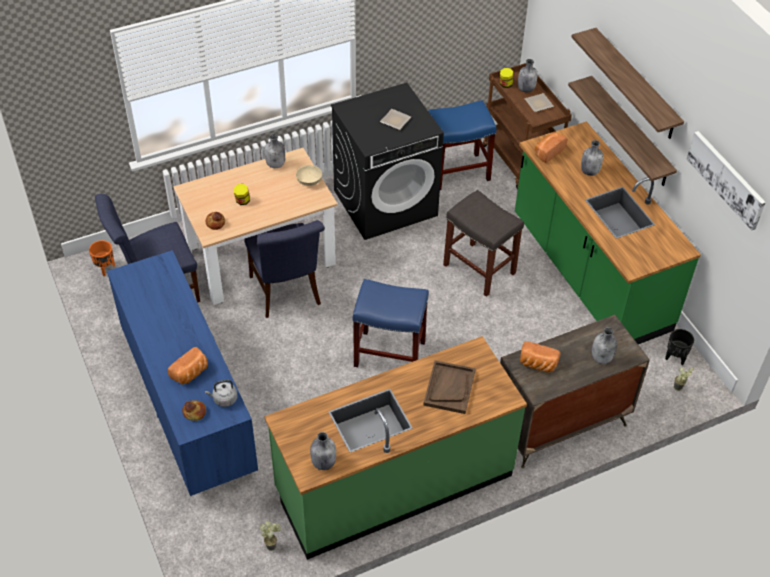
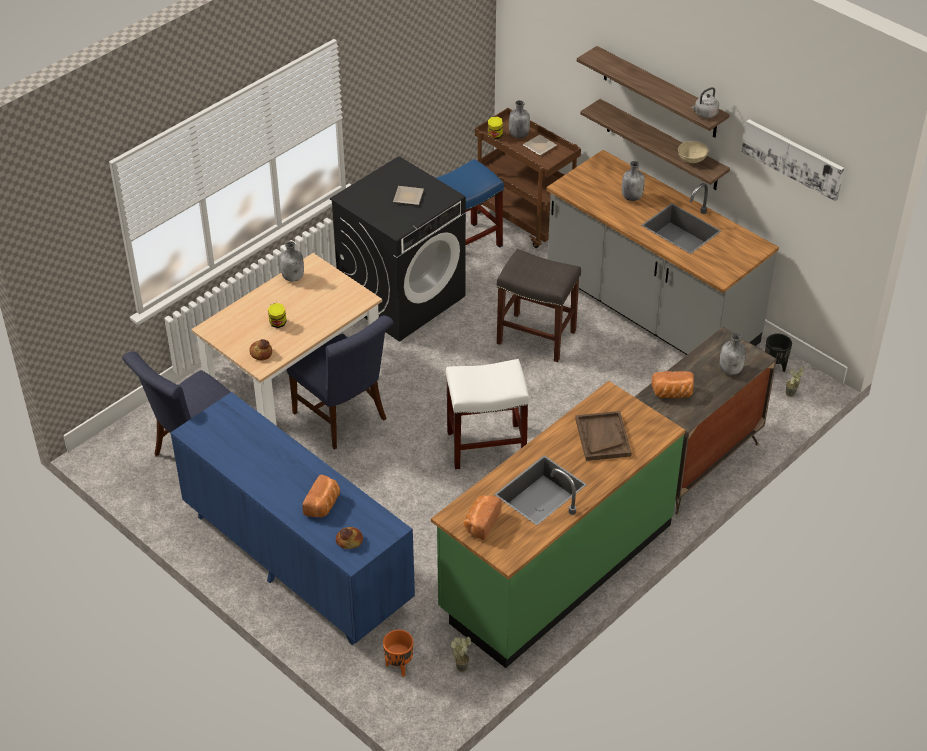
camera: 20 degrees left, 5 degrees down
(105, 269) = (123, 451): orange planter -> orange planter (399, 667)
(224, 399) = (373, 519): grey kettle -> grey kettle (704, 114)
(309, 181) = (339, 284): beige bowl -> beige bowl (692, 158)
(323, 462) = (515, 542): grey bottle -> none
(390, 353) = (487, 446): blue stool -> white stool
(548, 152) = (580, 189): bread -> bread (481, 523)
(588, 273) = (650, 311): green counter -> grey counter

